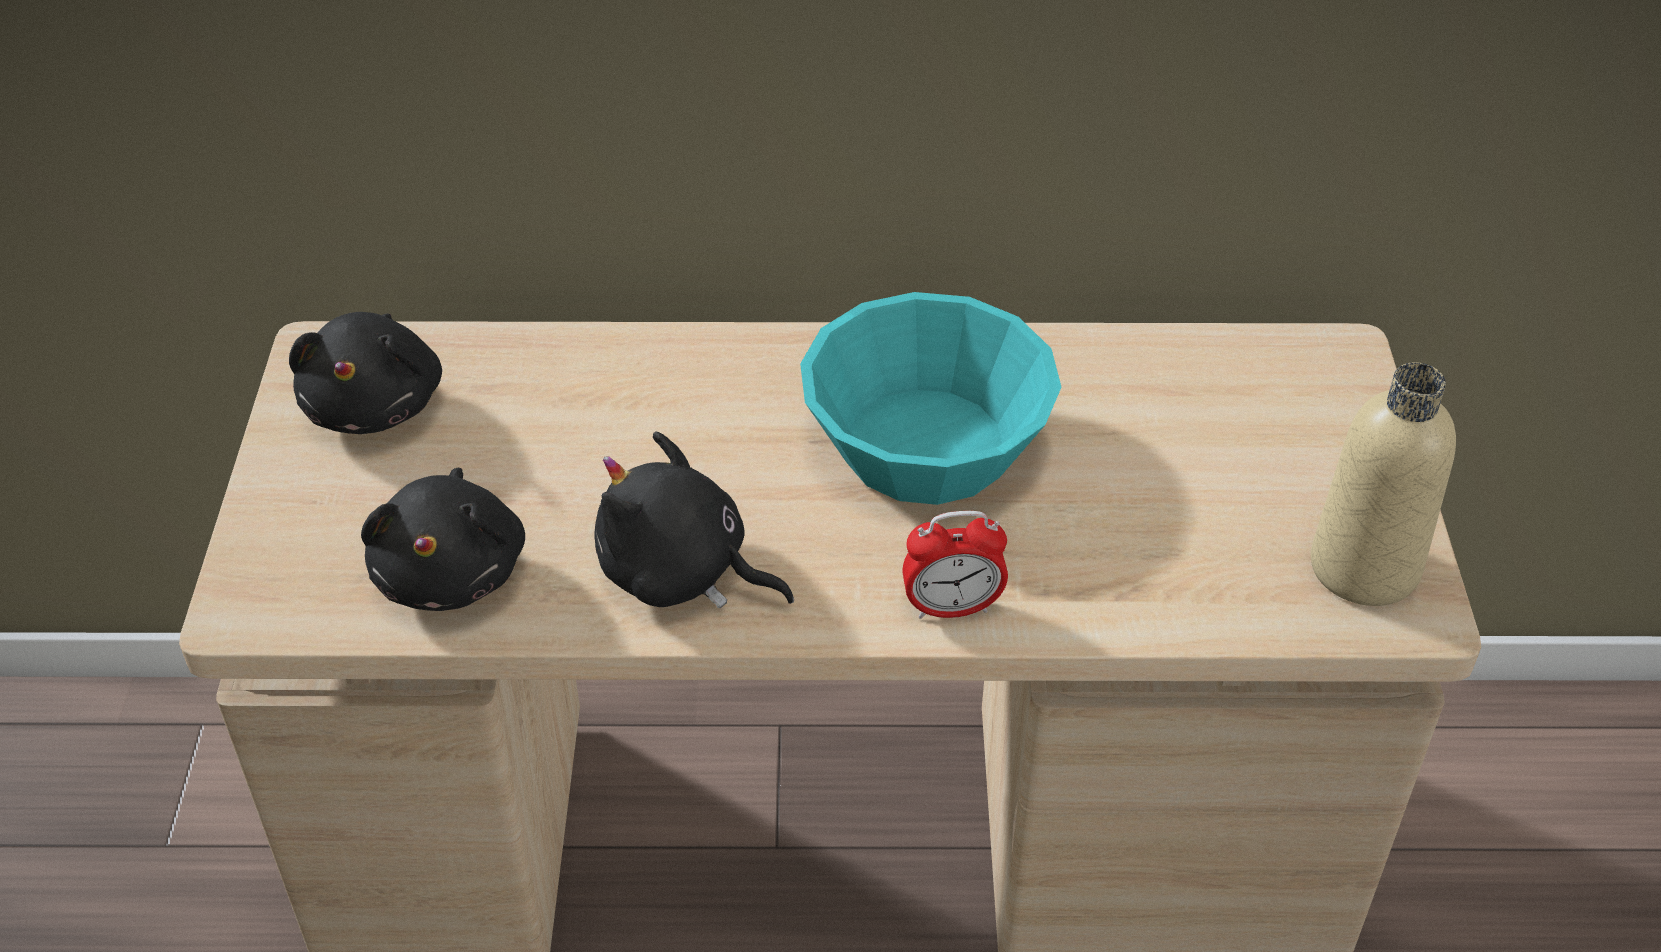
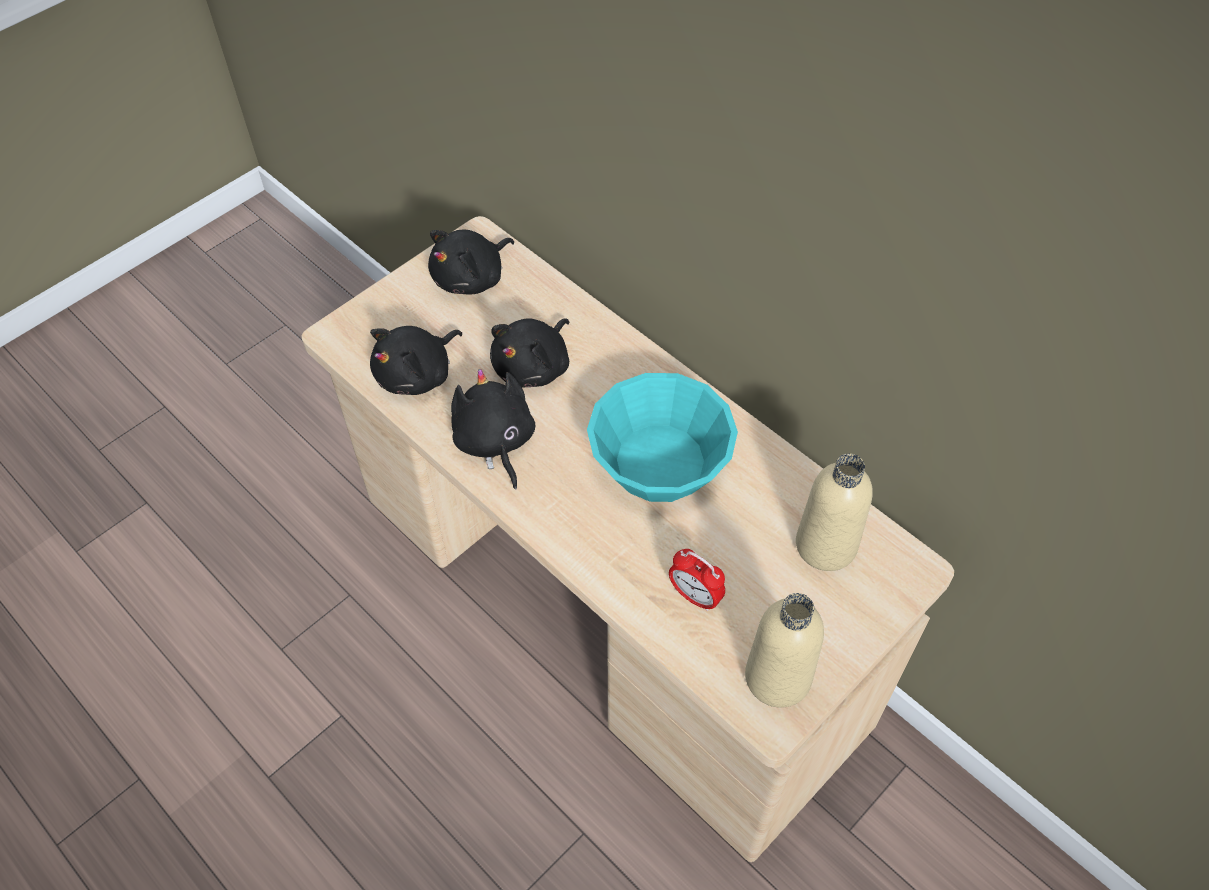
camera: 45 degrees right, 10 degrees up
(615, 450) = (534, 367): none -> black plush toy
(952, 608) = (578, 544): alarm clock -> alarm clock (695, 596)
(1226, 396) = (826, 545): none -> beige bottle

